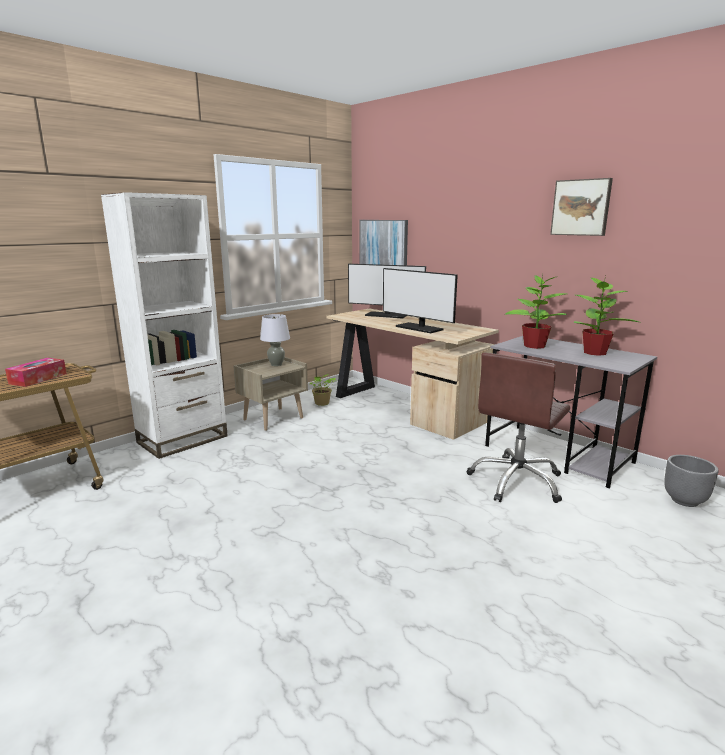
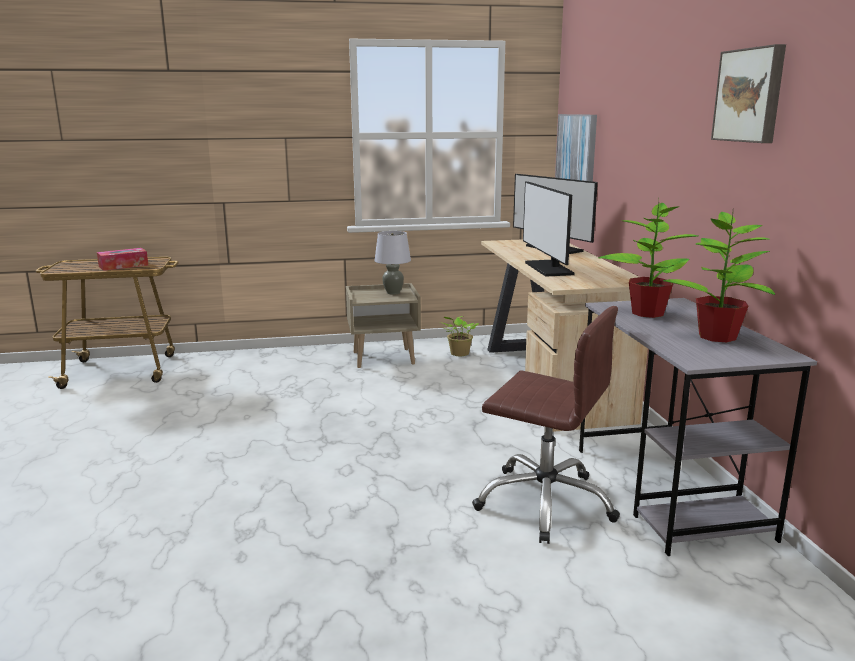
camera: 35 degrees right, 0 degrees up
(183, 439) = (275, 358): white bookcase -> none
(517, 481) = (545, 502): brown office chair -> brown office chair turned 135 degrees counterclockwise
(684, 500) = (768, 616): grey planter -> none

